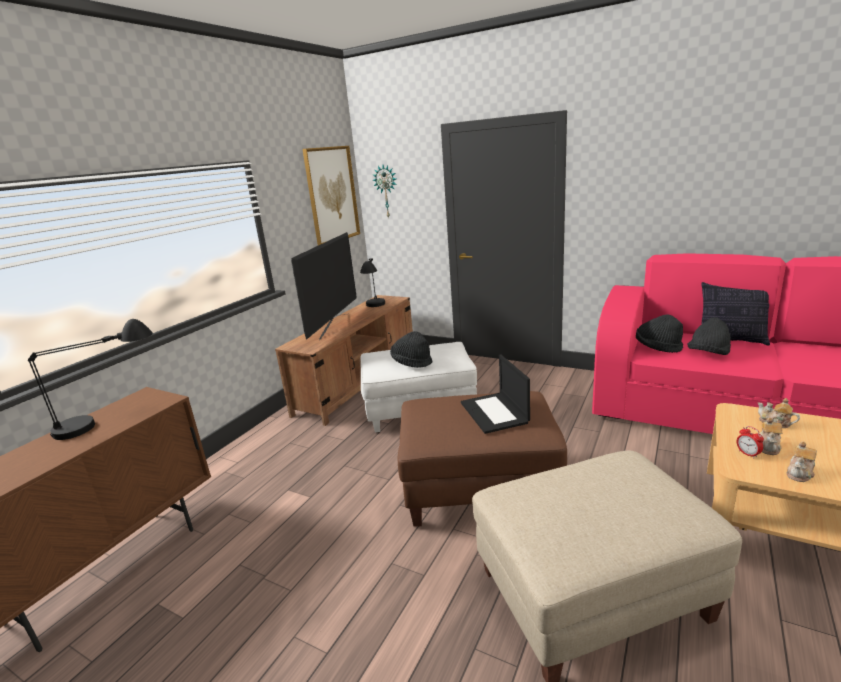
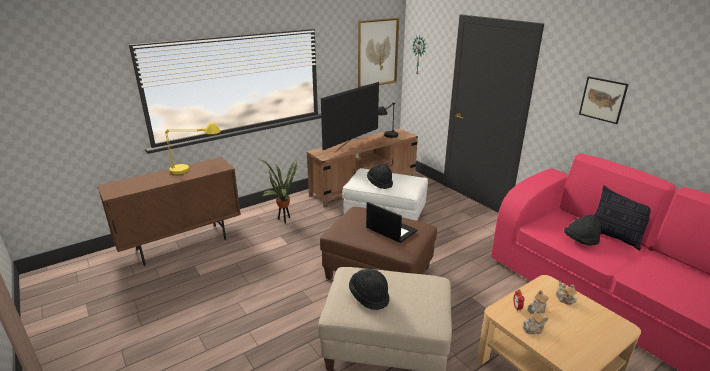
camera: 25 degrees right, 5 degrees up
(111, 420) = (196, 170): black table lamp -> yellow table lamp
(275, 463) = (284, 219): none -> potted plant
(495, 413) = (390, 230): laptop -> laptop turned 120 degrees clockwise
(657, 347) = (549, 224): black hat -> black hat (369, 296)
(664, 185) = (602, 99): none -> picture

